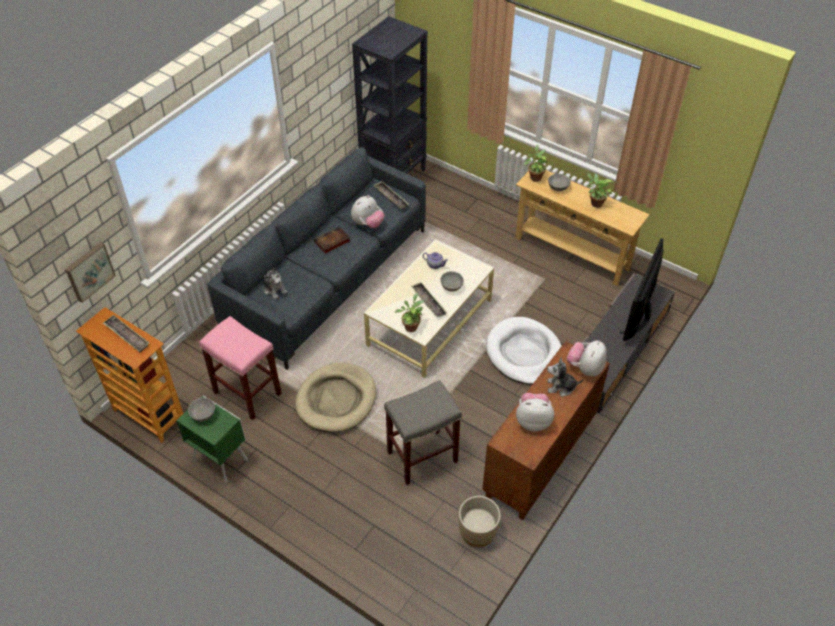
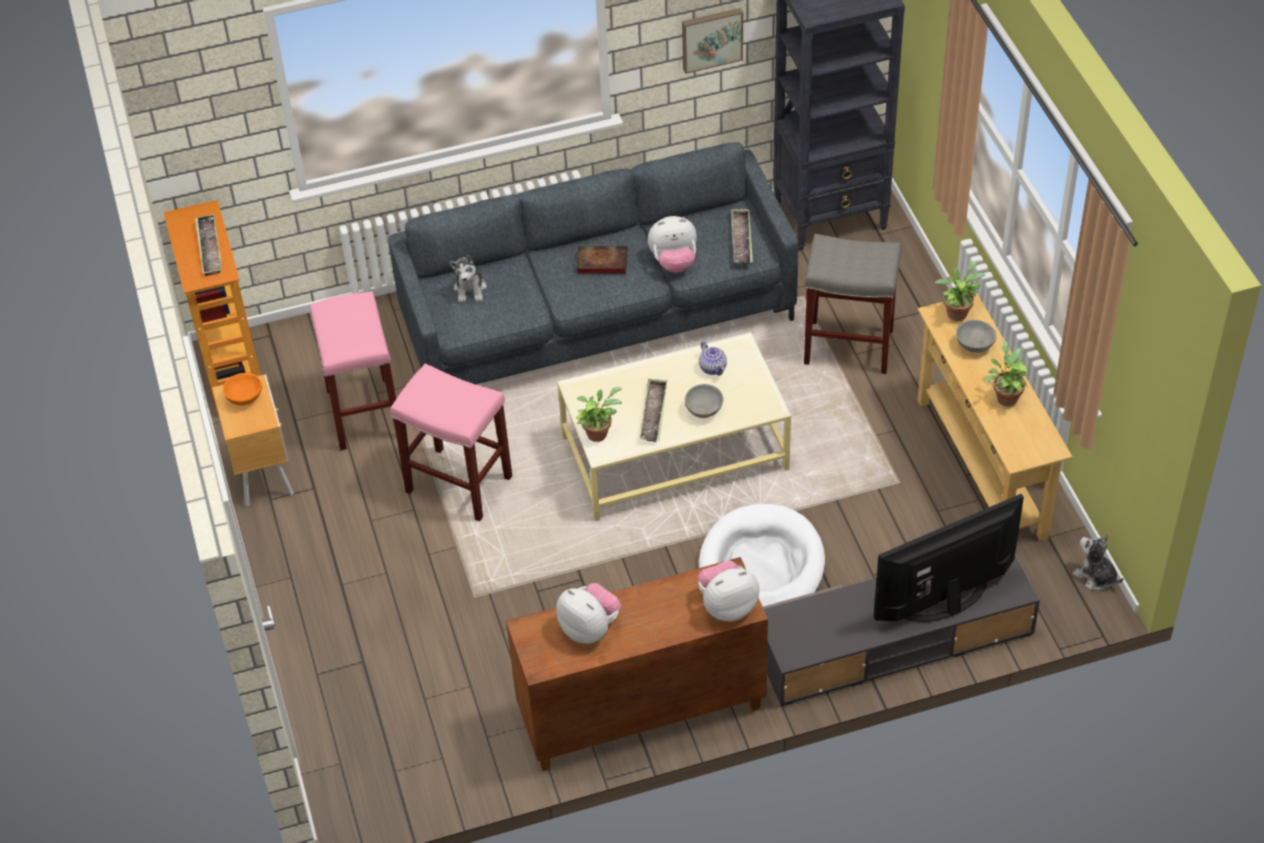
camera: 40 degrees right, 0 degrees up
(89, 271) = (203, 143): picture -> picture (711, 38)
(203, 415) = (244, 398): grey bowl -> orange bowl
(220, 459) = (264, 475): green nightstand -> brown nightstand
(336, 400) = (460, 484): beige dog bed -> pink stool
(423, 456) = (498, 617): grey stool -> grey stool (850, 346)
(477, 532) = (473, 749): beige planter -> none
(561, 387) = (670, 610): plush toy -> plush toy (1095, 577)

